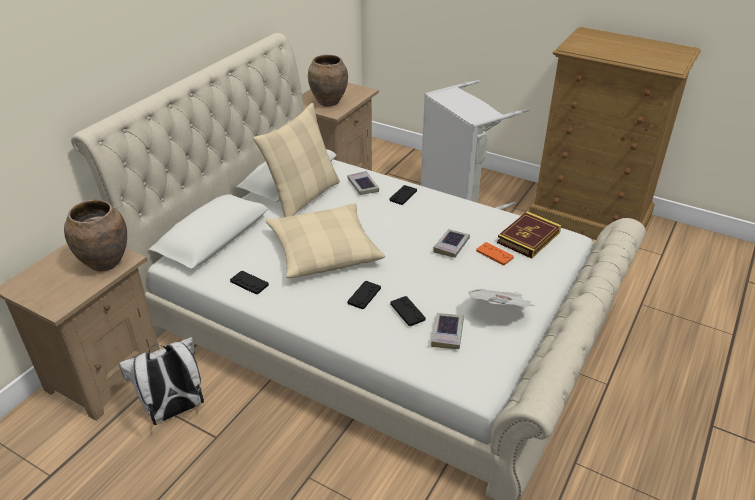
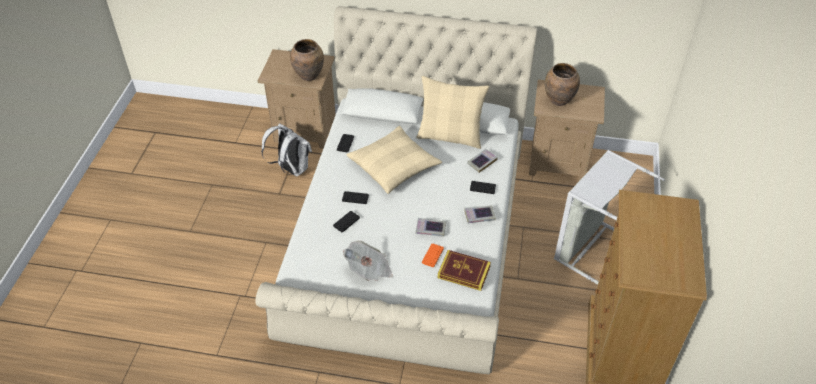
camera: 70 degrees right, 10 degrees up
(447, 333) = (333, 246): book -> book (479, 216)

